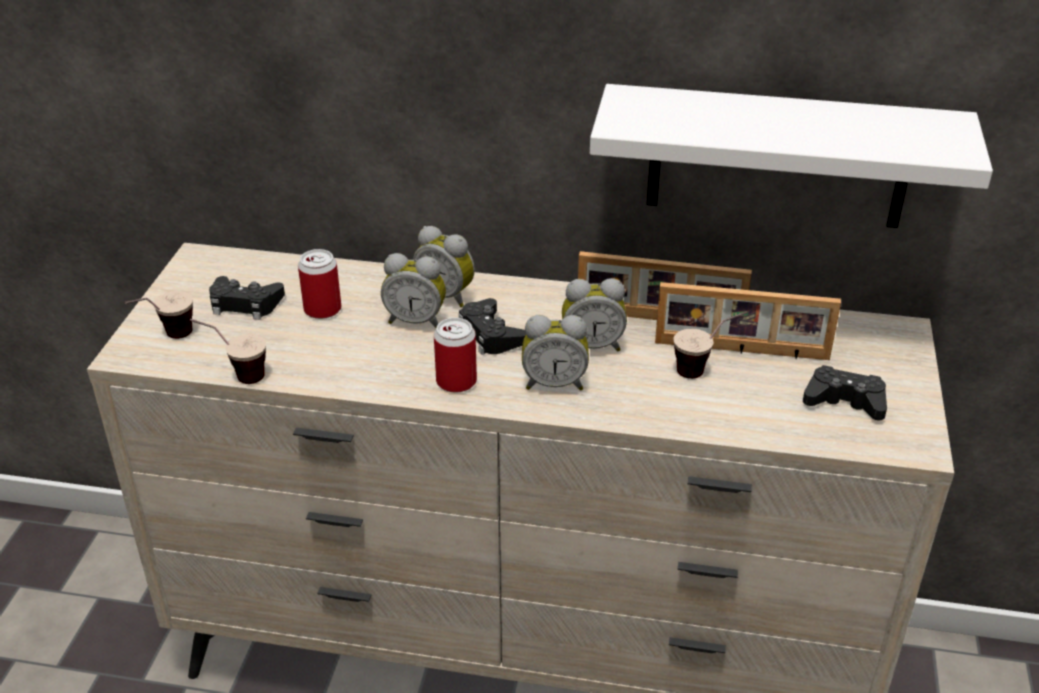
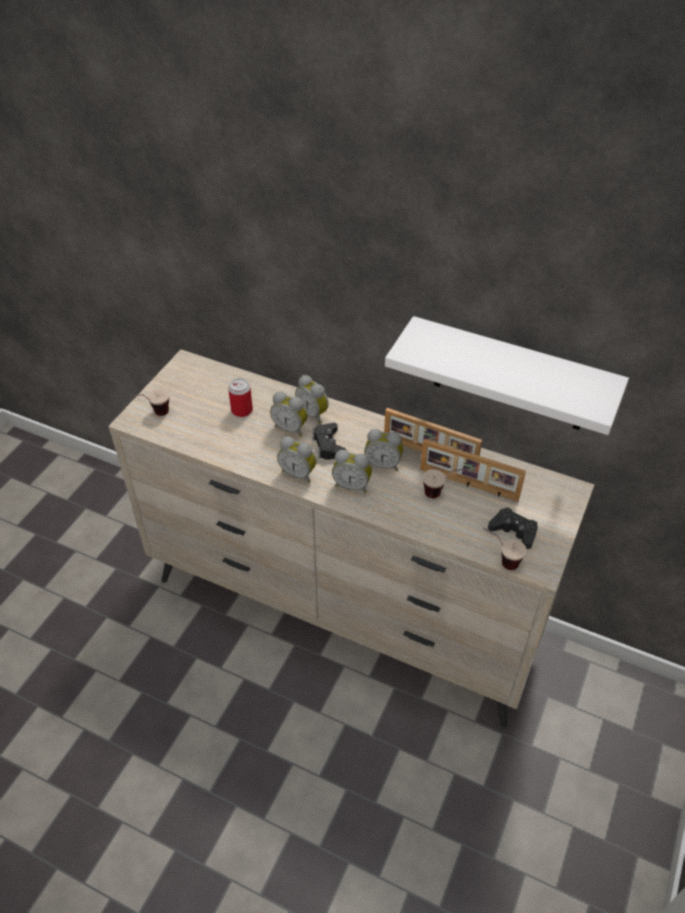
camera: 15 degrees right, 10 degrees up
(235, 375) = (182, 445): cup -> cup (500, 560)
(245, 304) = (201, 399): black game controller -> none
(456, 381) = (298, 473): can -> alarm clock

